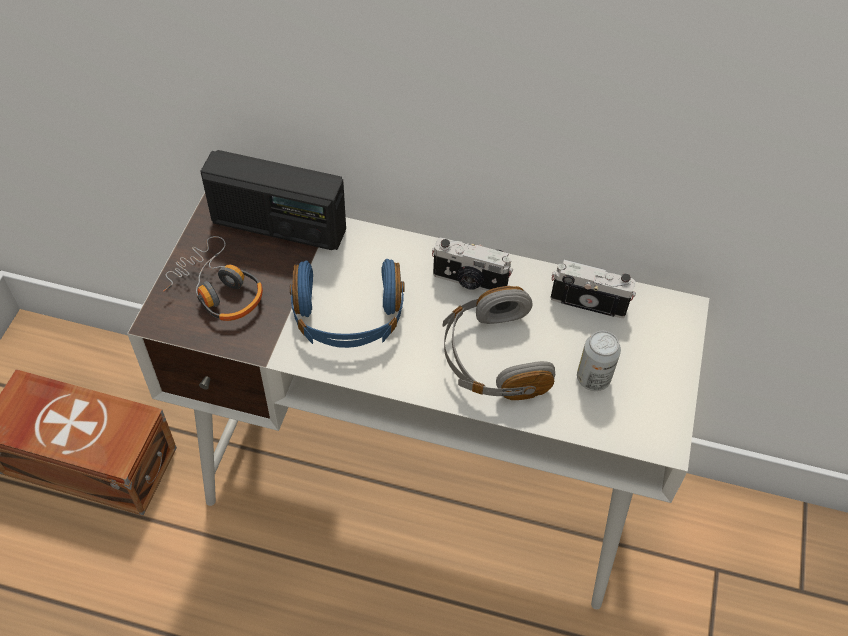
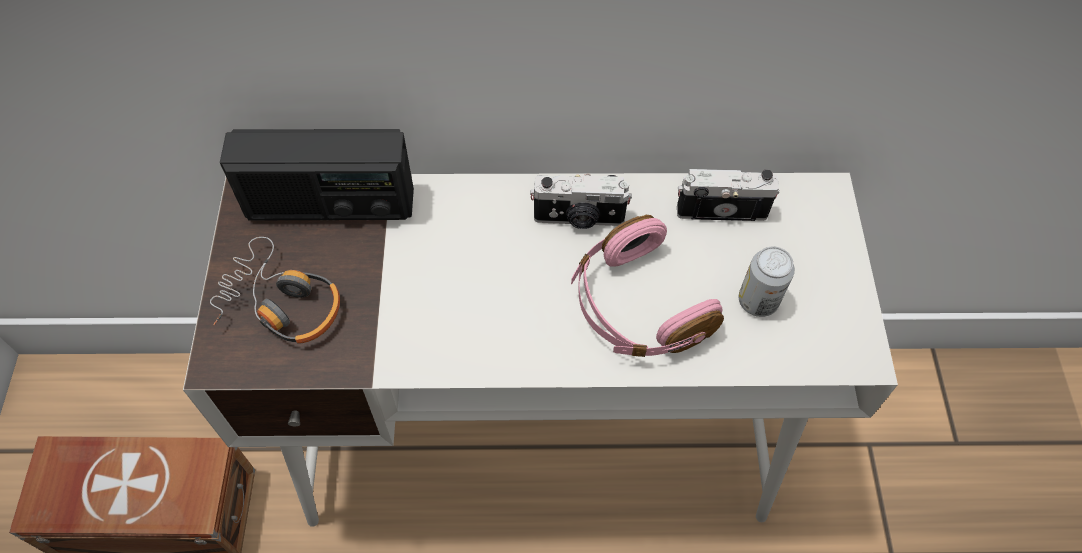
camera: 15 degrees left, 5 degrees up
(348, 317) = (452, 299): blue headphones -> none
(492, 358) = (637, 306): grey headphones -> pink headphones

